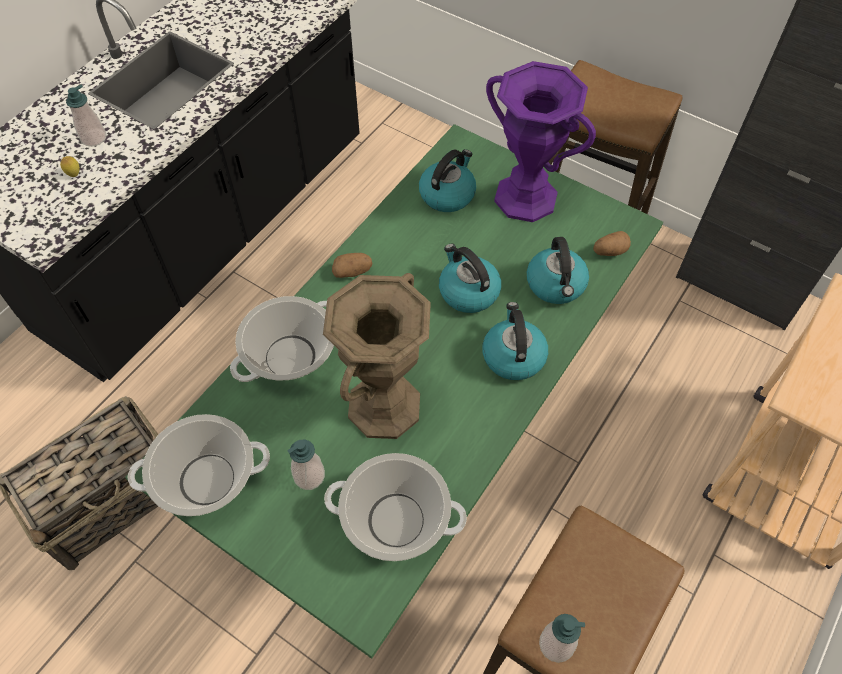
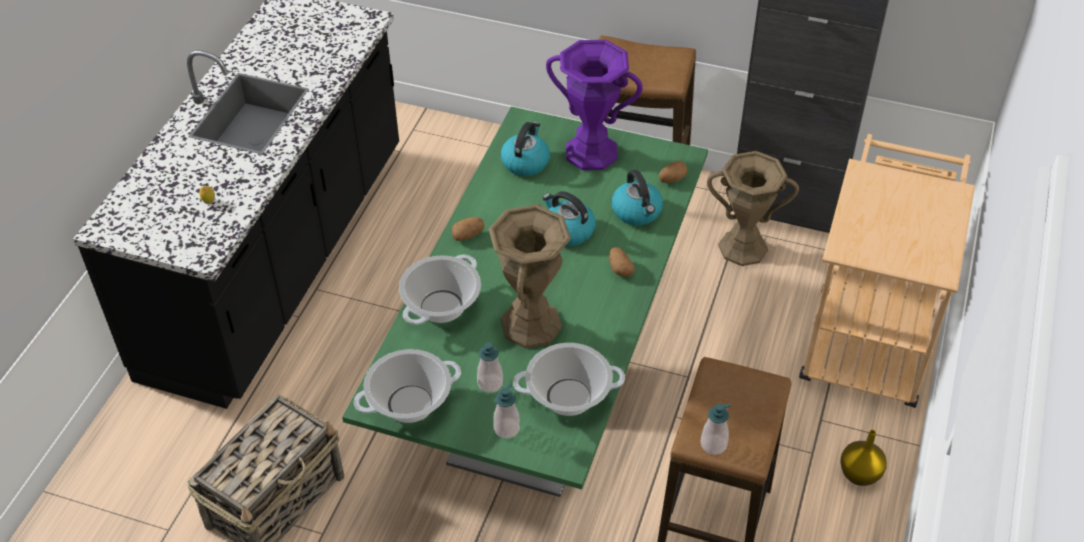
camera: 15 degrees left, 10 degrees down
(94, 138) = (212, 171): soap dispenser -> soap dispenser (506, 428)
(513, 356) = (620, 268): kettle -> potato
(679, 323) = (742, 248): none -> brown vase
(743, 639) = (860, 475): none -> yellow vase

